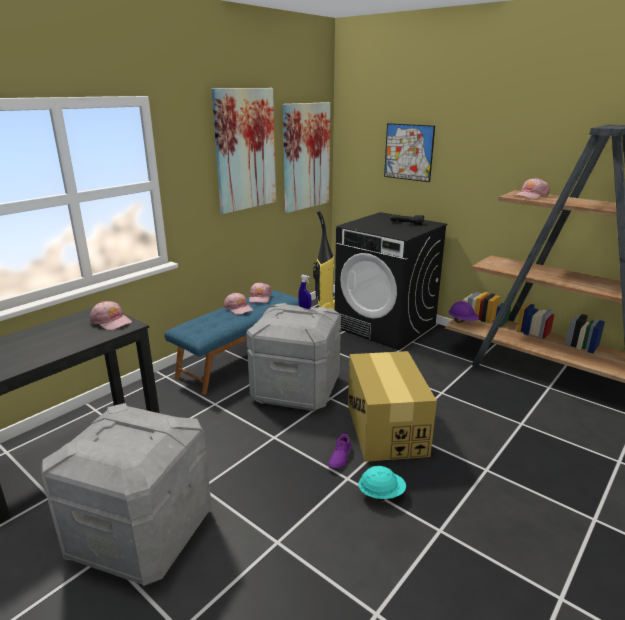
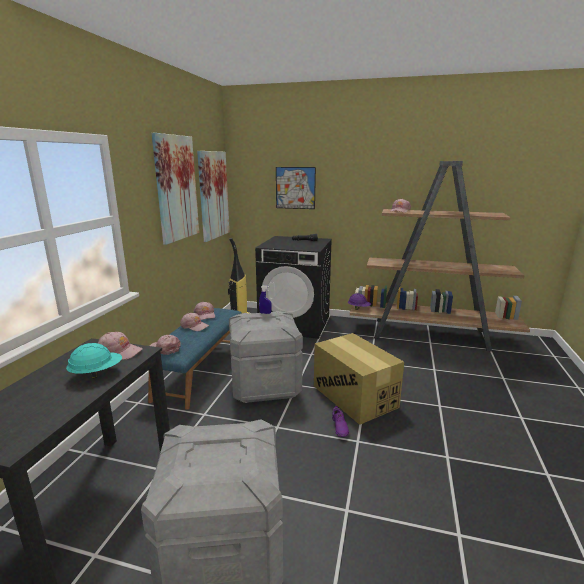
camera: 25 degrees left, 5 degrees down
(191, 327) = (165, 349): none -> pink cap
(381, 494) = (390, 444): turquoise hard hat -> turquoise hard hat (97, 373)

